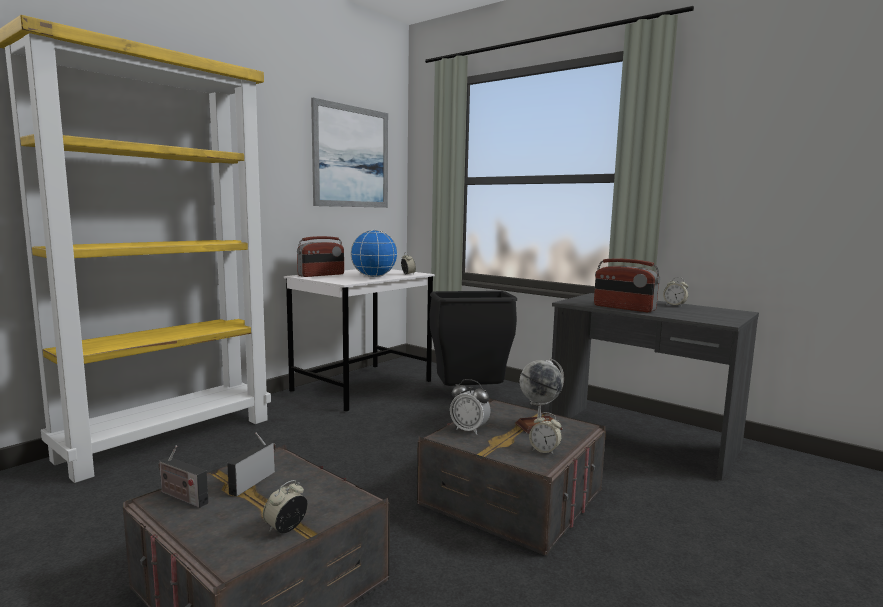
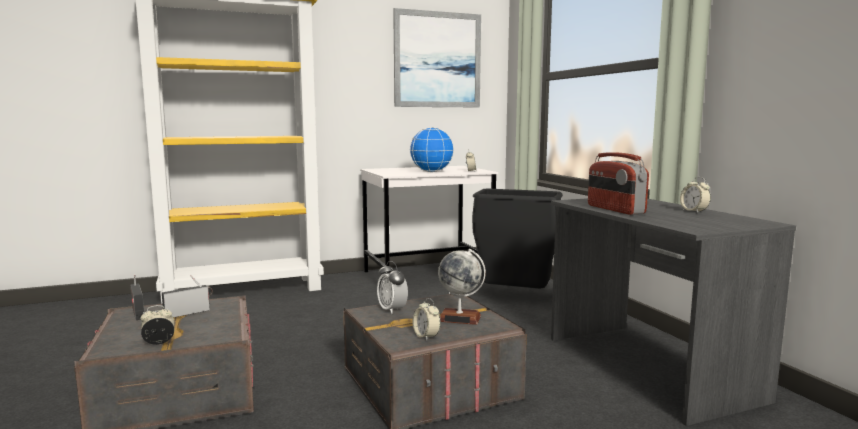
camera: 30 degrees right, 0 degrees up
(321, 275) = (391, 169): radio -> none

